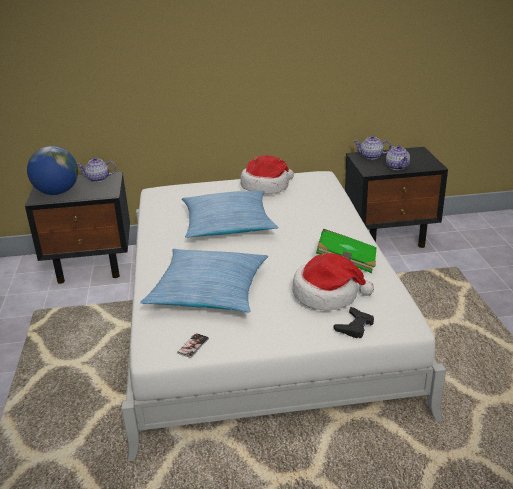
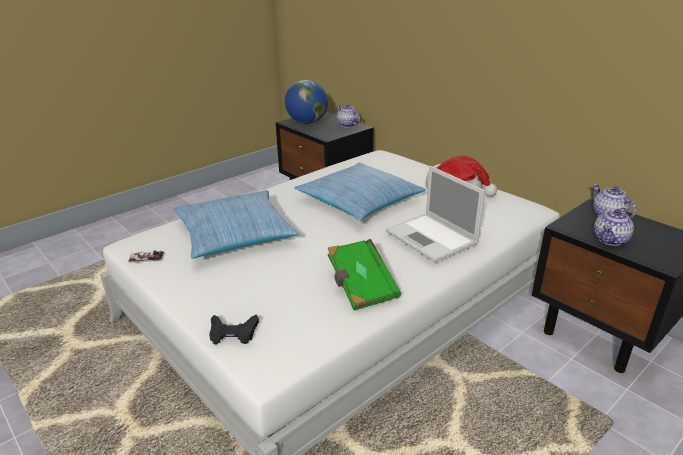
camera: 55 degrees right, 0 degrees up
(318, 217) = (432, 238): none -> laptop
(327, 294) = (282, 296): hat -> none

